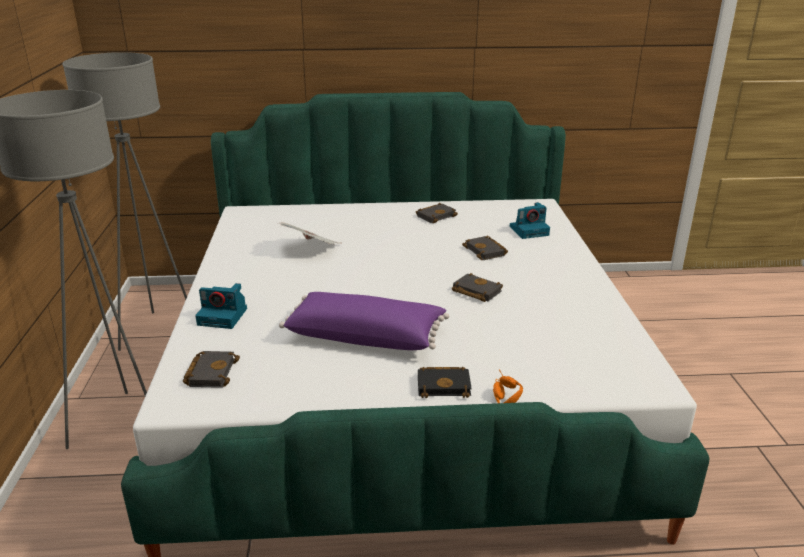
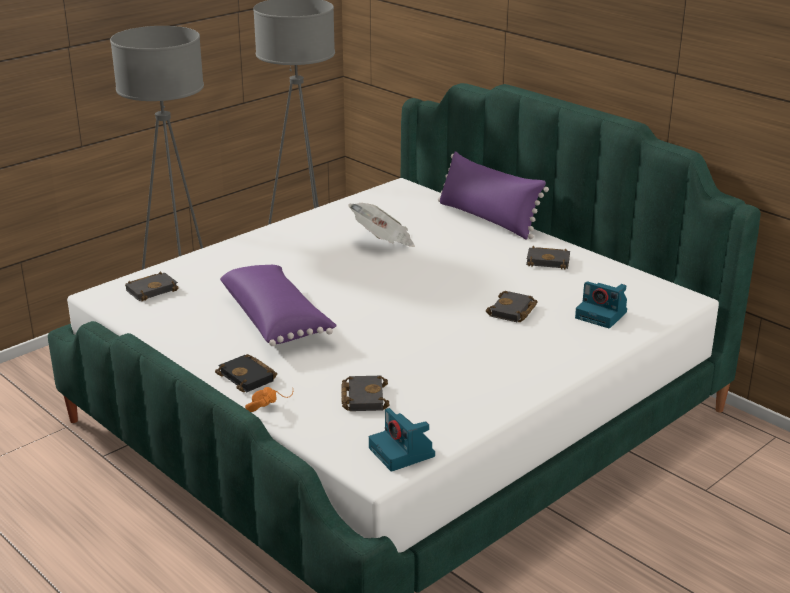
camera: 50 degrees right, 0 degrees up
(224, 316) = (227, 260): camera -> camera (403, 453)
(345, 208) = (487, 219): none -> purple pillow
(475, 291) = (421, 335): black book -> black book (363, 397)

